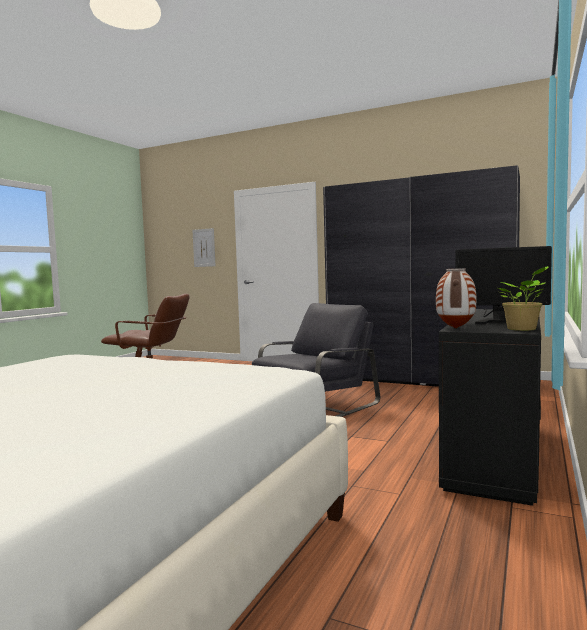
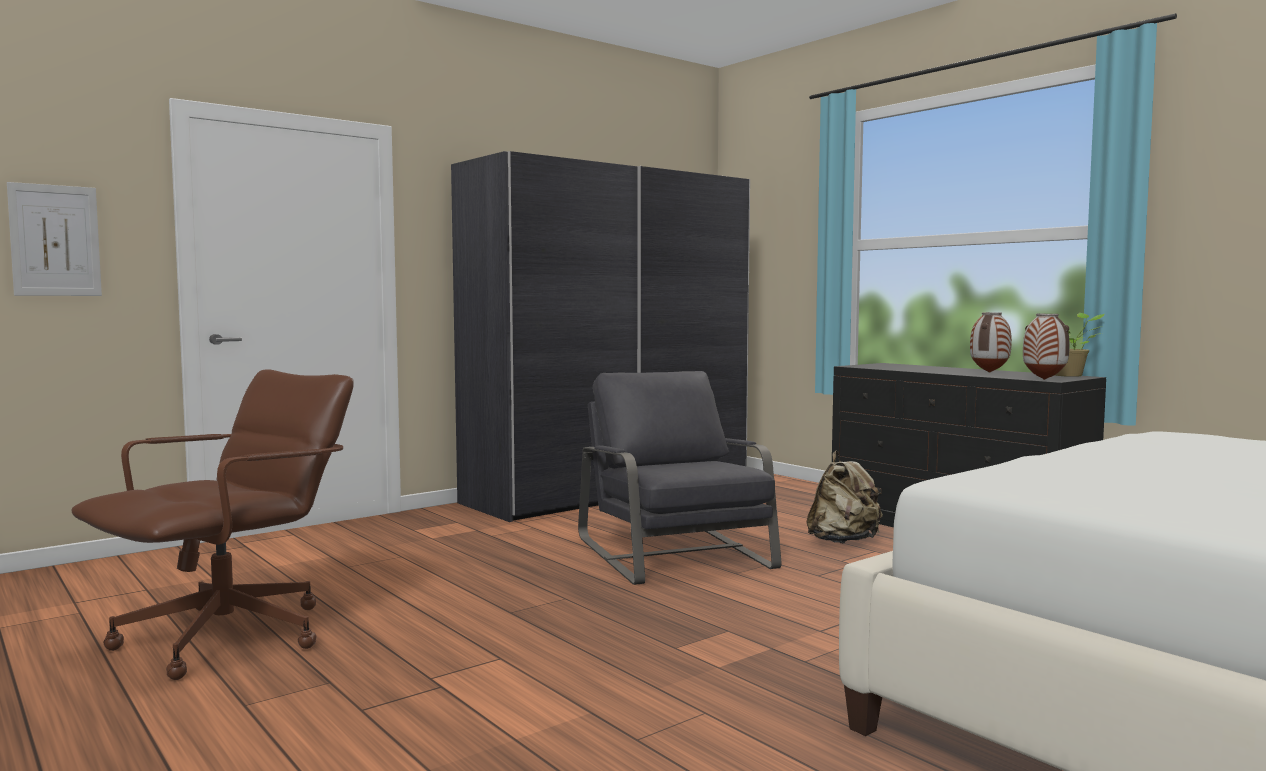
camera: 65 degrees left, 0 degrees up
(397, 432) = (843, 542): none -> beige backpack
(499, 321) = (989, 372): monitor -> vase

